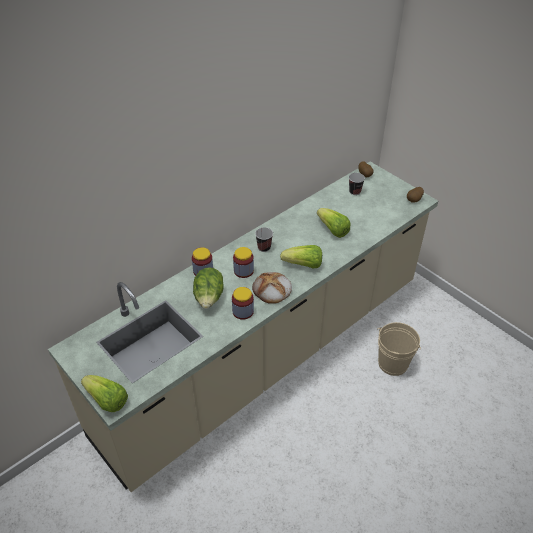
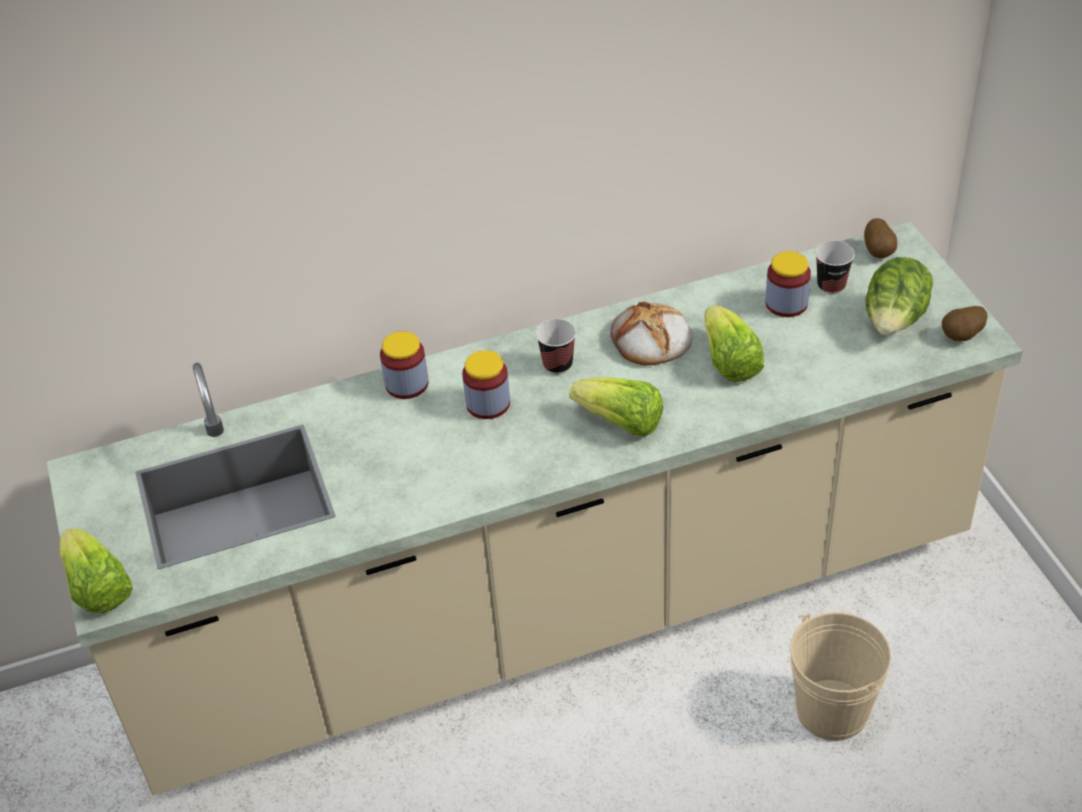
camera: 25 degrees right, 0 degrees up
(209, 298) = (388, 443): lettuce -> lettuce (894, 321)
(243, 311) = (440, 488): jar -> jar (786, 303)
(272, 290) = (523, 459): bread -> bread (650, 340)

